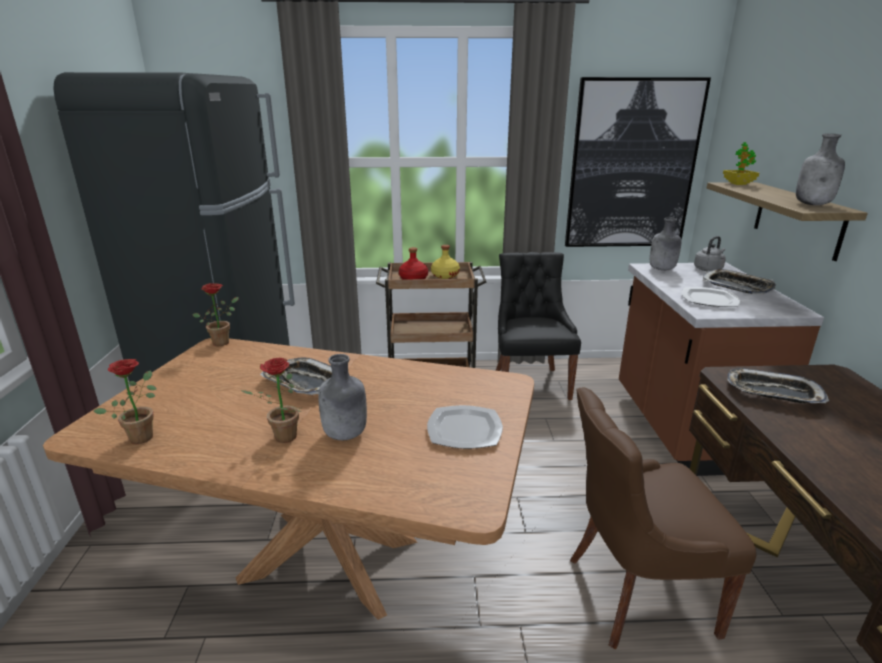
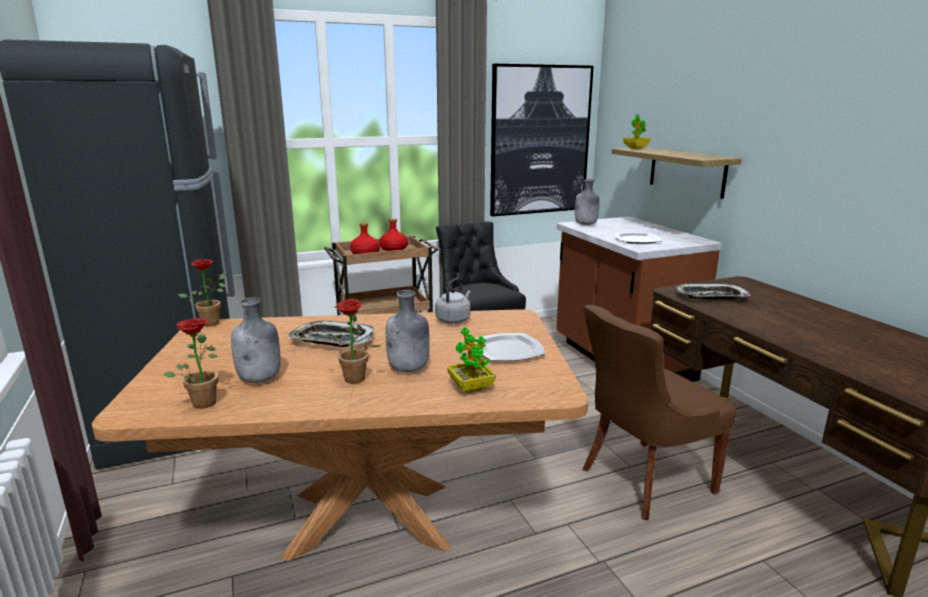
camera: 20 degrees left, 5 degrees down
(386, 475) = (471, 388): none -> potted plant
(445, 275) = (393, 249): yellow bottle -> red bottle
(708, 269) = (620, 221): grey kettle -> grey kettle (454, 319)
(736, 286) = (649, 230): tray -> none
(813, 204) = (703, 156): grey bottle -> grey bottle (260, 379)

